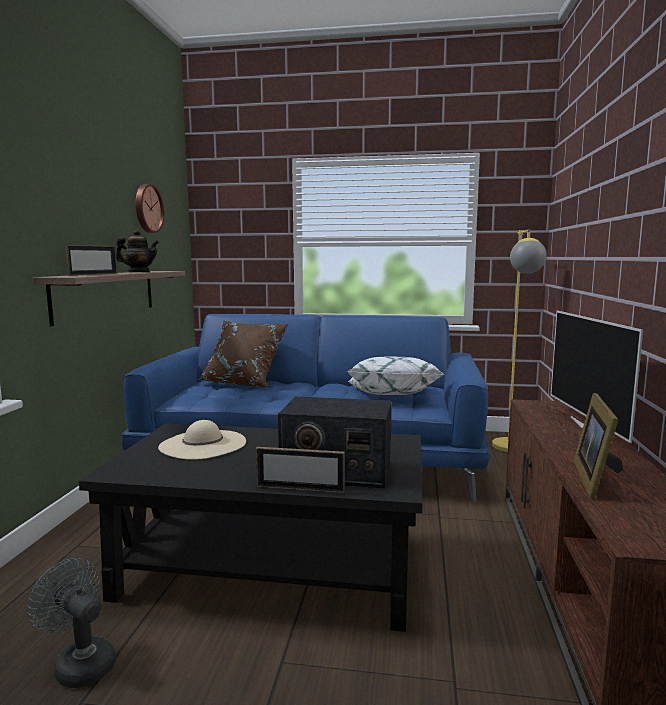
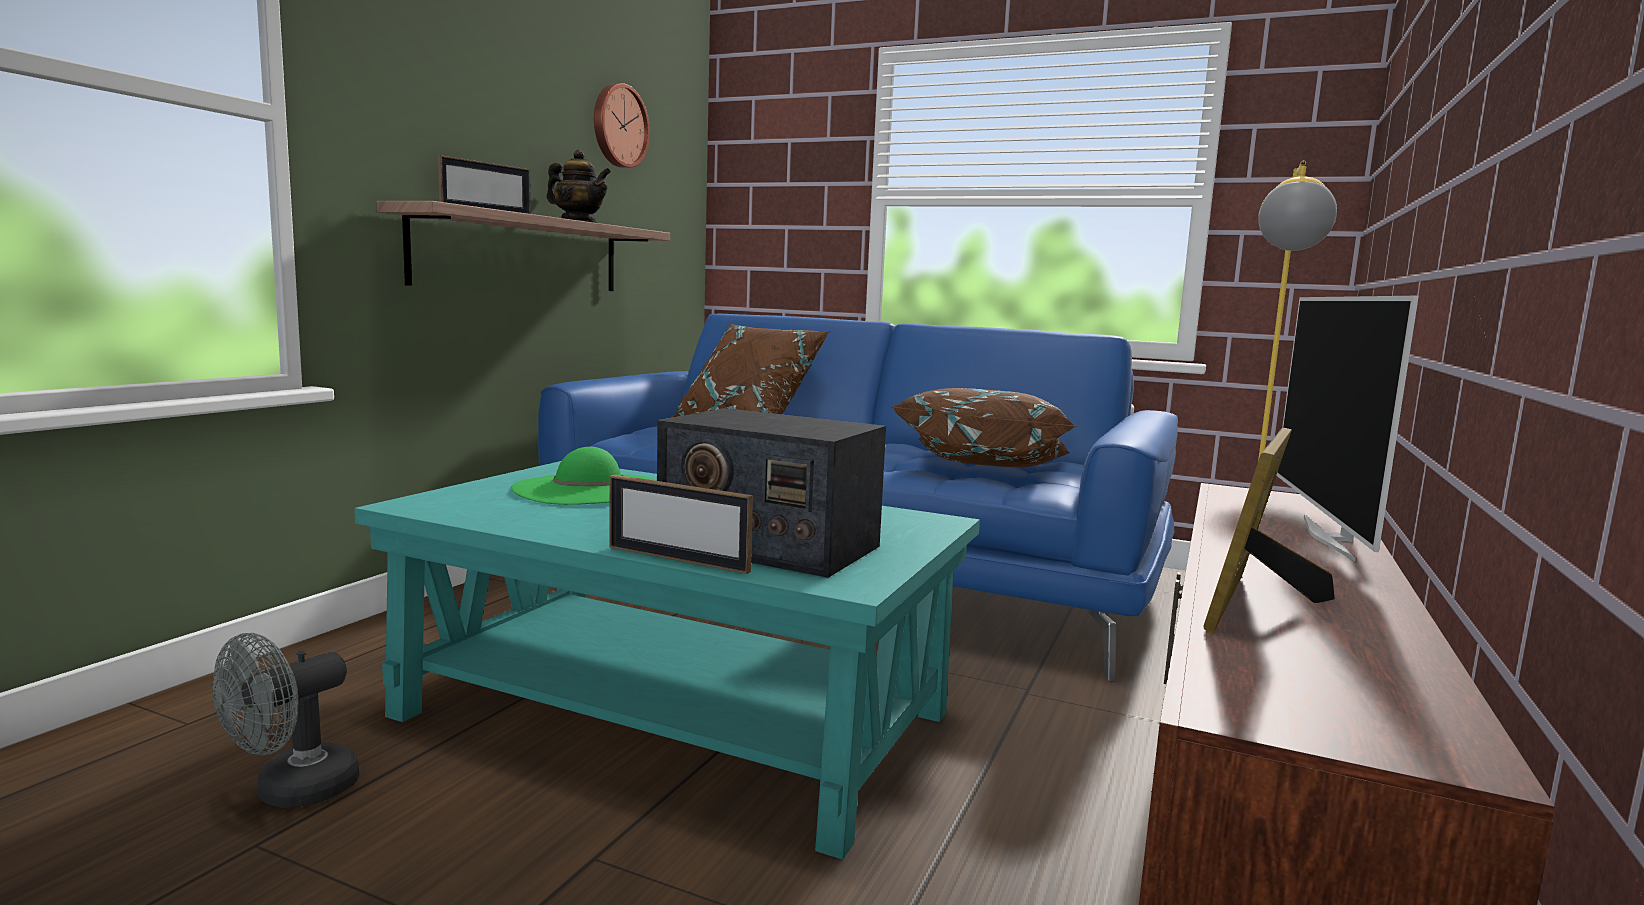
camera: 15 degrees right, 0 degrees up
(79, 663) = (292, 792): grey fan -> grey fan turned 105 degrees counterclockwise
(203, 444) = (588, 489): beige hat -> green hat
(272, 565) = (677, 714): black coffee table -> turquoise coffee table
(391, 396) = (984, 468): white pillow -> brown pillow

